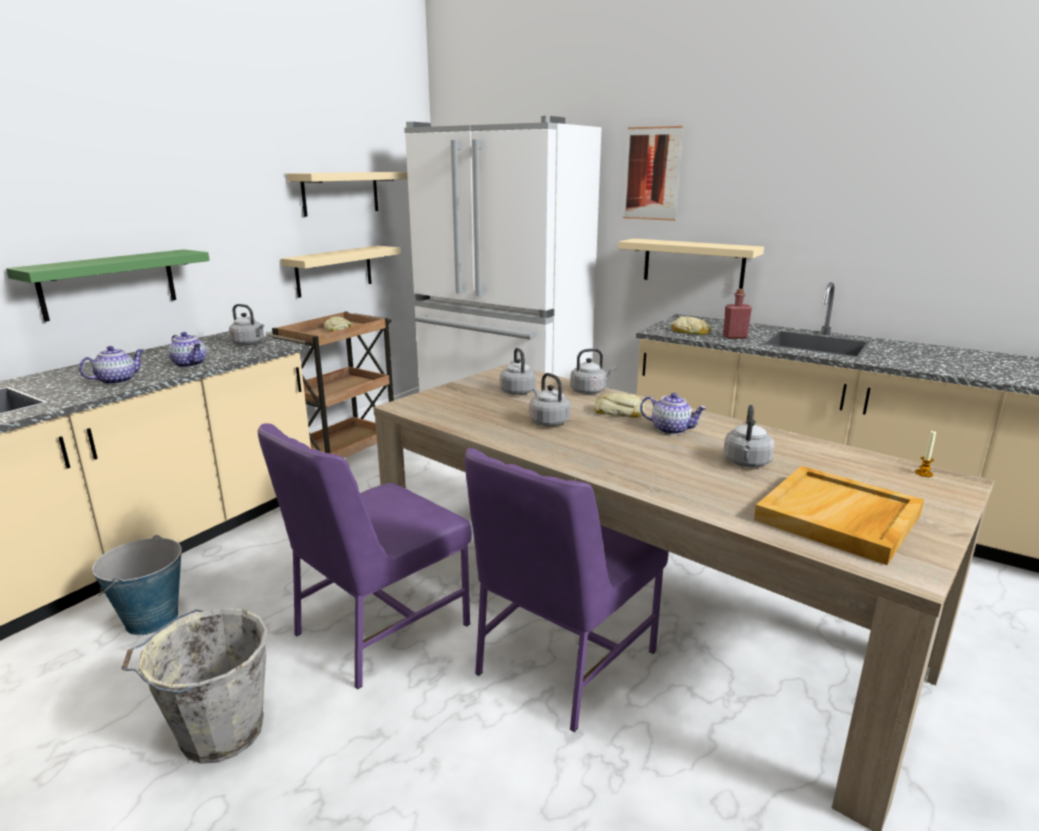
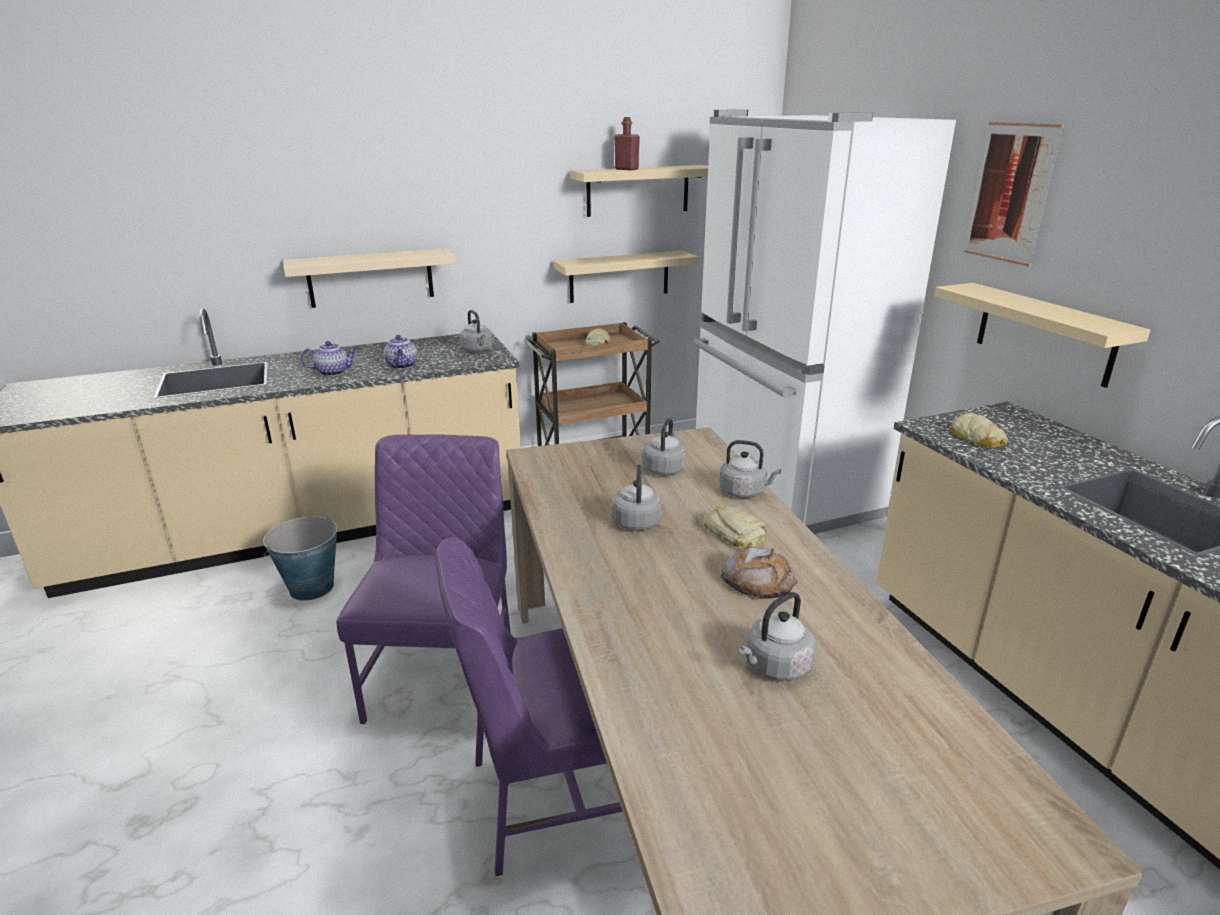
camera: 35 degrees right, 5 degrees up
(109, 284) = (371, 278): green shelf -> beige shelf
(218, 732) = (261, 710): grey bucket -> none
(378, 629) = (445, 674): purple chair -> purple chair turned 105 degrees clockwise
(671, 429) = (758, 580): teapot -> bread
(735, 337) = (1031, 463): red bottle -> red bottle (626, 169)
(838, 518) = (765, 804): beige tray -> none
(923, 473) = (1023, 799): candle -> none

